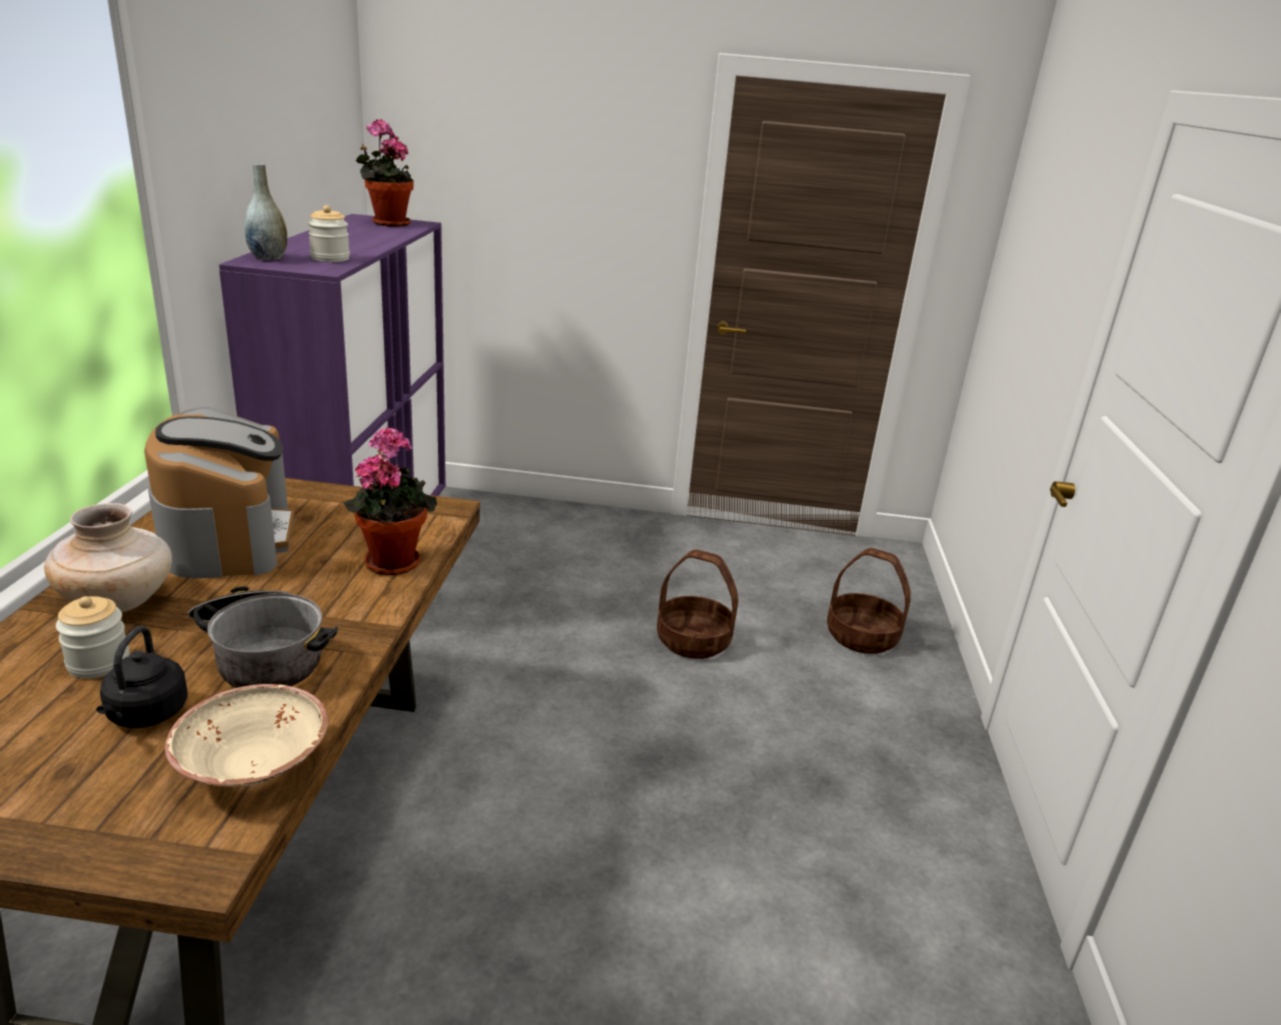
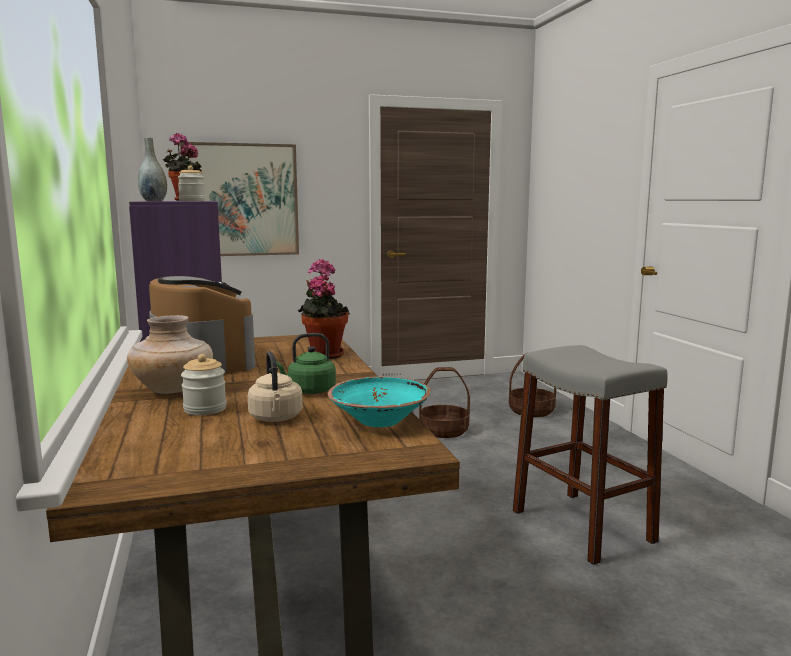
camera: 20 degrees left, 15 degrees down
(145, 715) = (276, 418): black kettle -> beige kettle
(254, 766) = (380, 420): beige bowl -> turquoise bowl
(262, 655) = (309, 391): cooking pot -> green kettle
(498, 216) = (241, 200): none -> picture
(728, 902) = (582, 526): none -> grey stool

